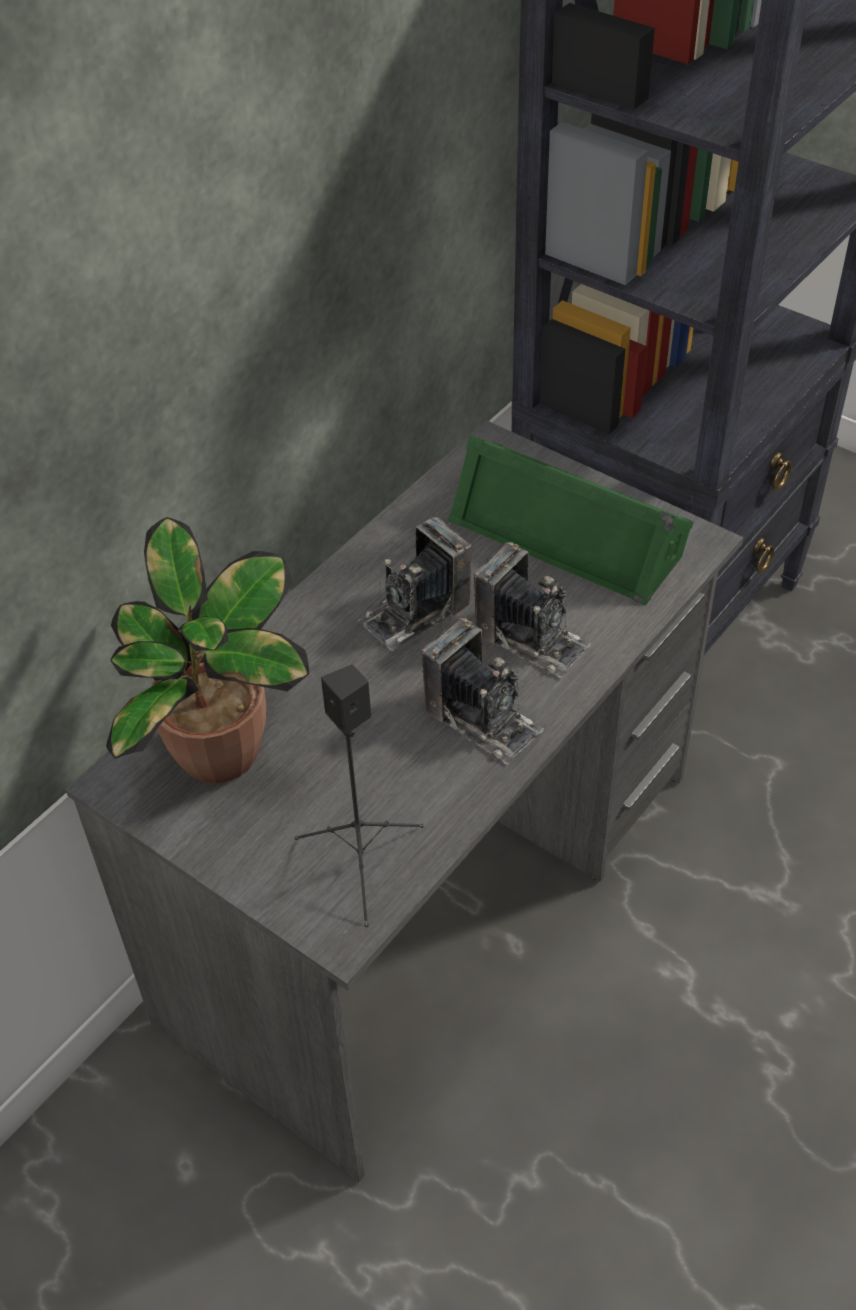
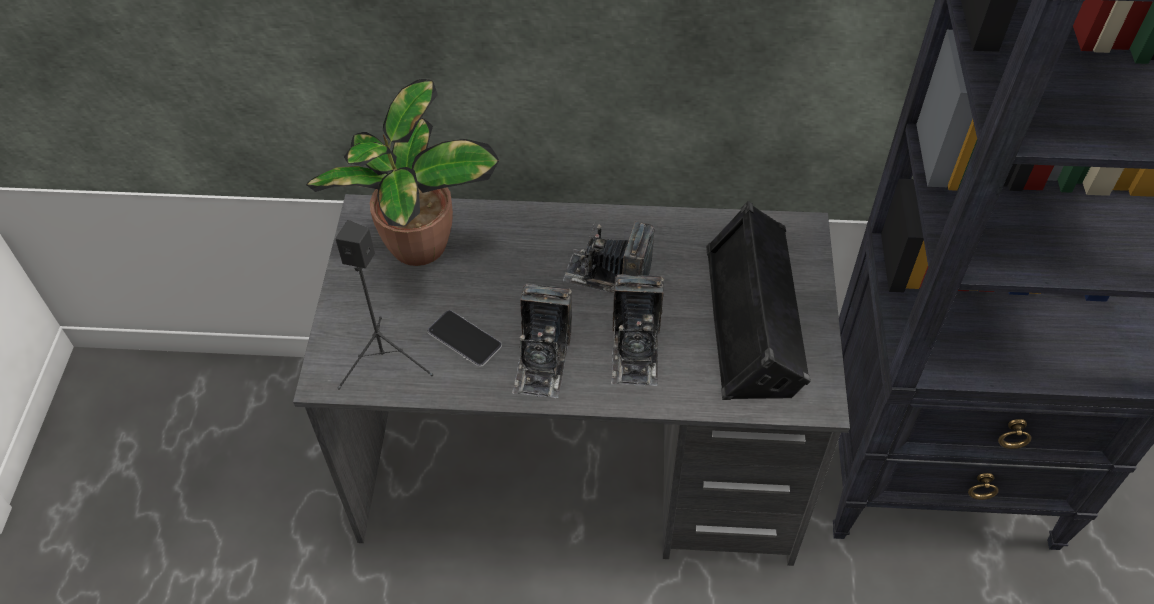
camera: 55 degrees right, 5 degrees up
(396, 773) = (464, 339): none -> phone
(569, 532) = (756, 318): green speaker -> black speaker

